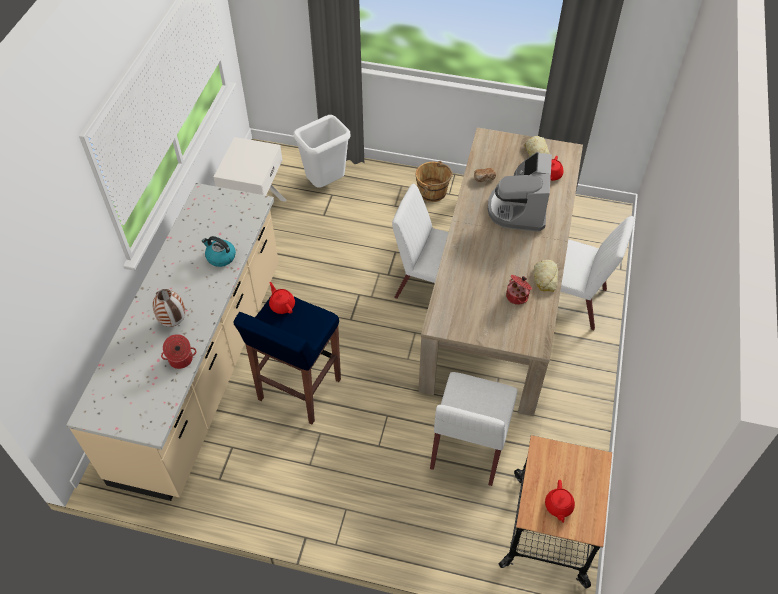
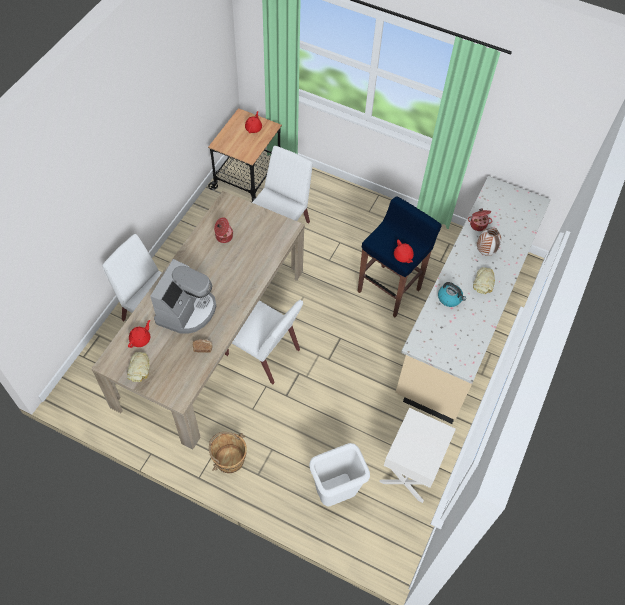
camera: 170 degrees left, 5 degrees up
(545, 278) = (196, 246): bread -> bread (483, 282)

